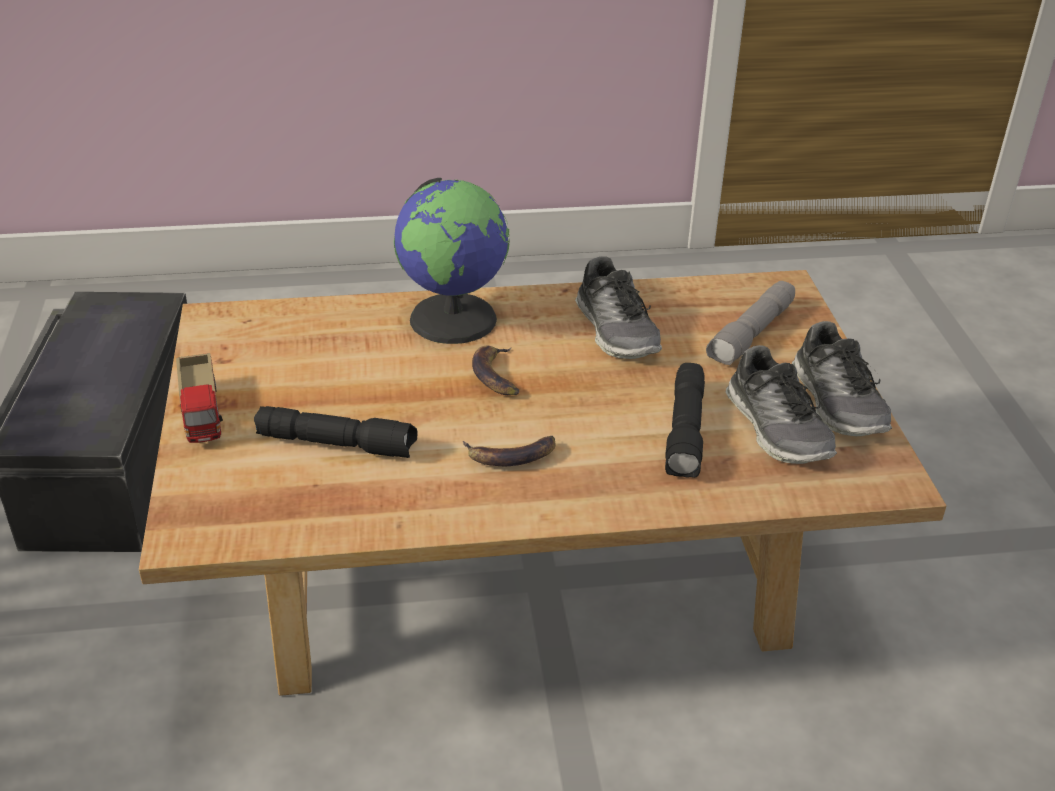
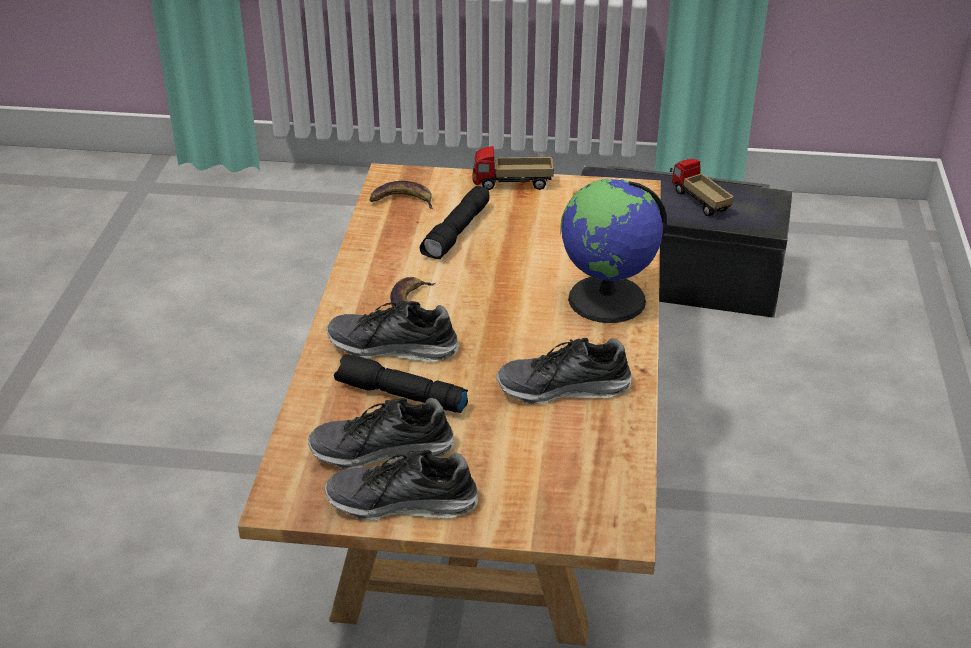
camera: 105 degrees right, 0 degrees up
(98, 353) = (699, 201): none -> toy truck
(497, 375) = (515, 311): banana -> banana (401, 200)
(604, 453) = (393, 347): none -> shoe
(752, 335) = (532, 476): grey flashlight -> none

